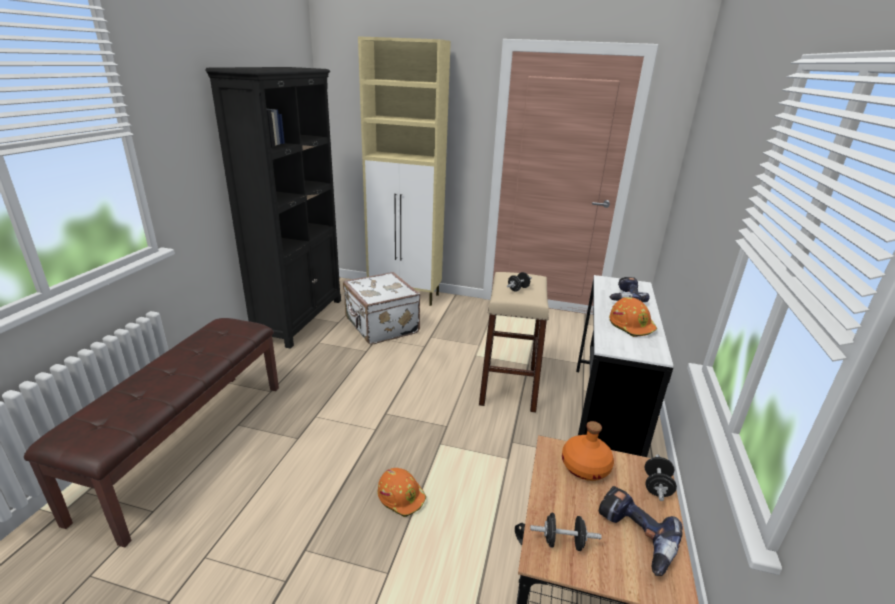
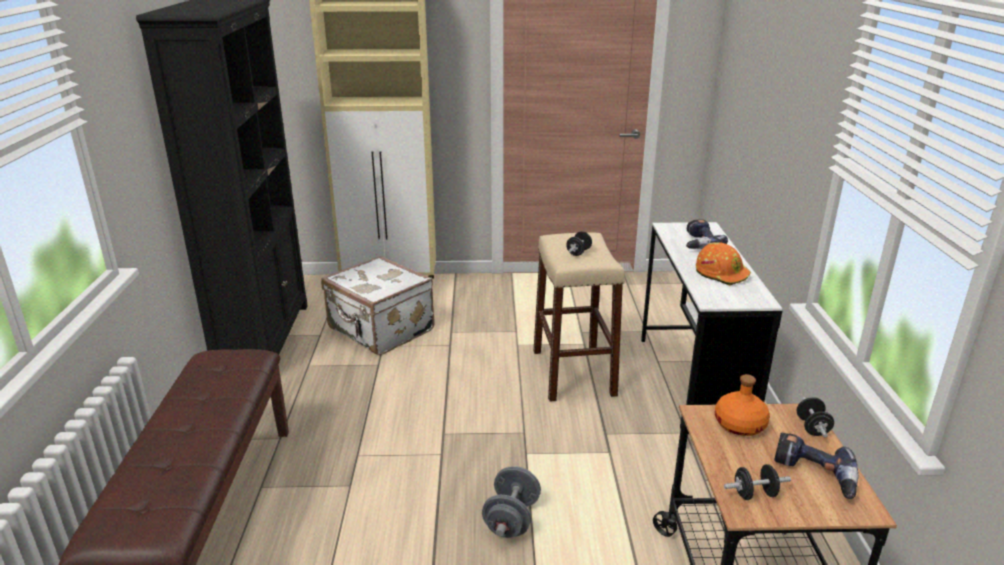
camera: 15 degrees left, 0 degrees up
(401, 496) = (511, 519): orange hard hat -> grey dumbbell

